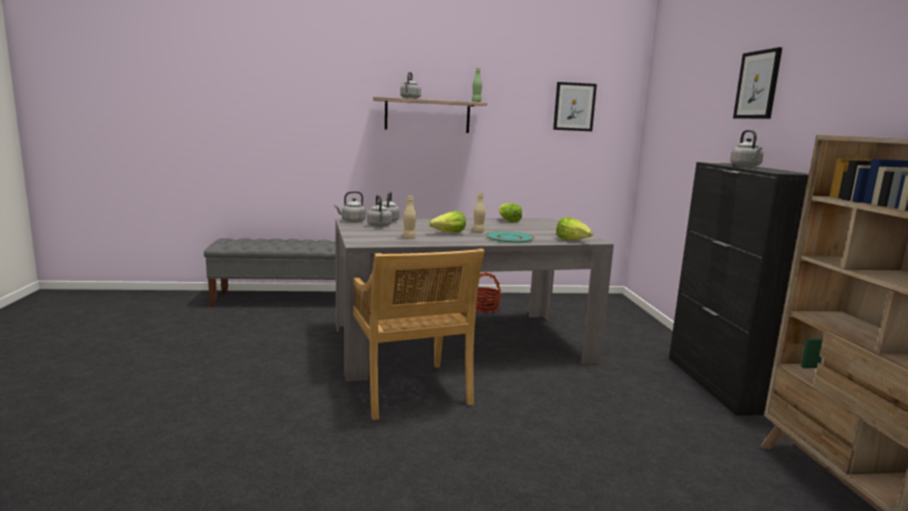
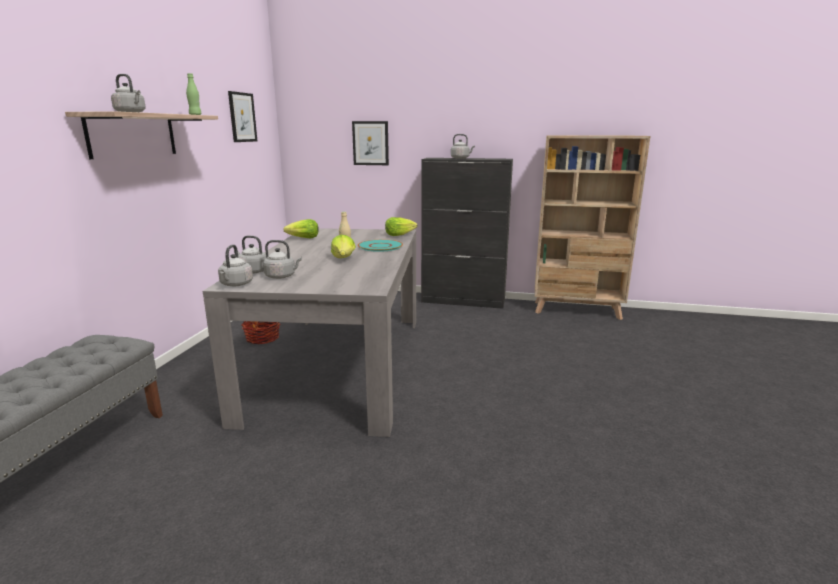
camera: 70 degrees left, 5 degrees up
(409, 238) = (357, 272): beige bottle -> none
(410, 391) = (428, 404): beige chair -> none
(757, 85) = (435, 102): picture -> picture (370, 143)

